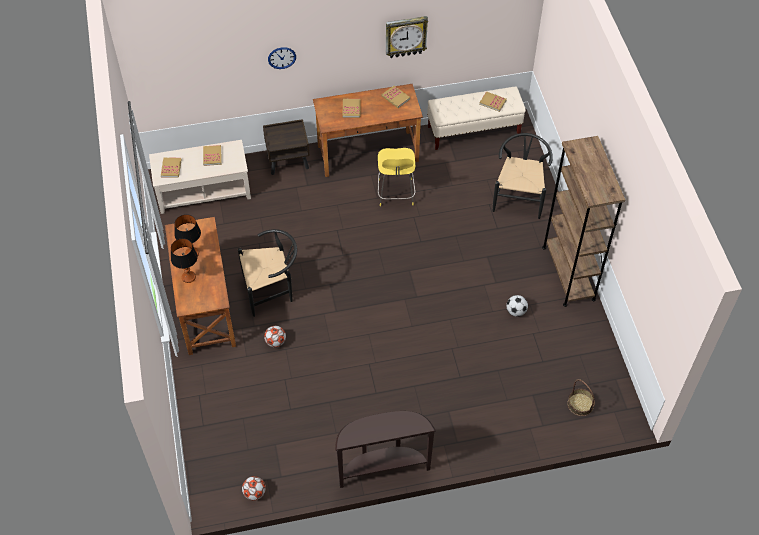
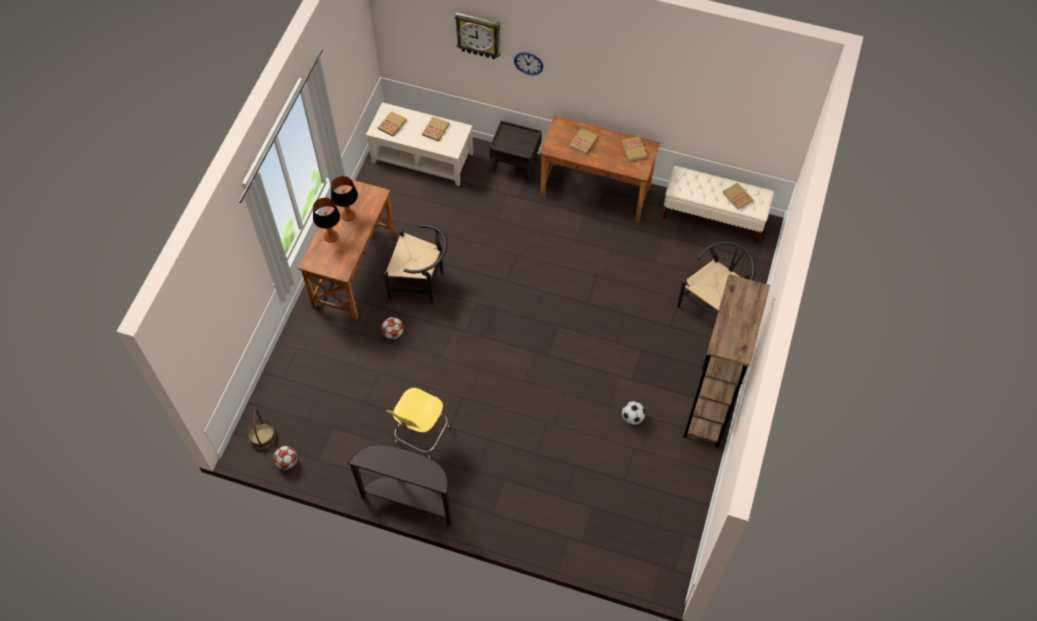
camera: 30 degrees right, 5 degrees up
(395, 194) = (595, 244): yellow stool -> yellow stool (421, 435)
(405, 36) = (660, 93): wall clock -> wall clock (479, 35)
(580, 404) = (632, 541): basket -> basket (262, 435)

